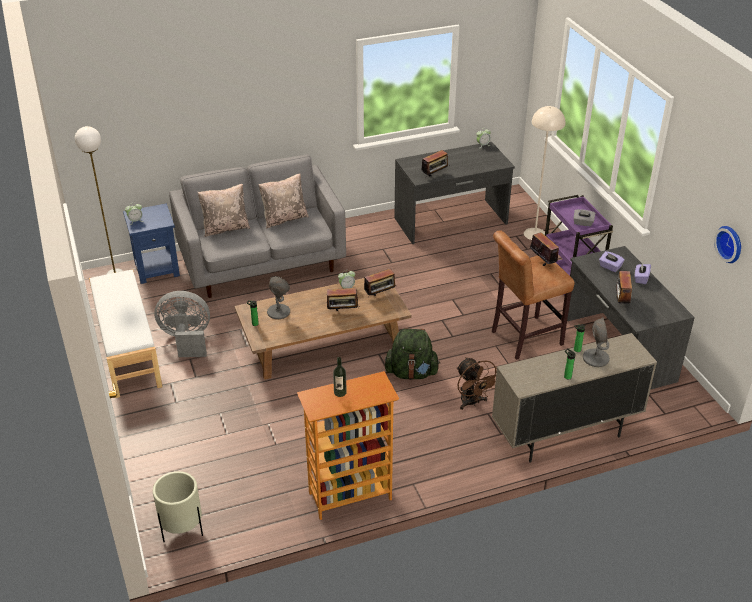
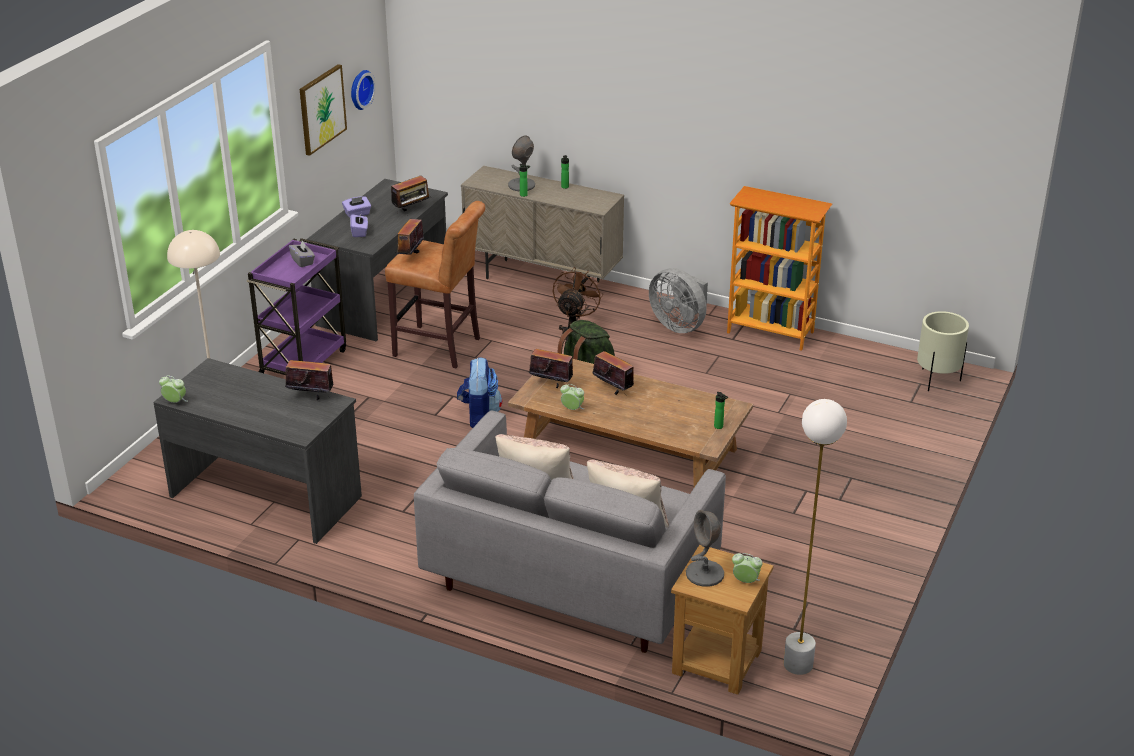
camera: 135 degrees left, 5 degrees down
(127, 350) = (858, 564): white bench -> none
(157, 269) = (715, 662): blue side table -> brown side table
(186, 340) = (776, 536): grey fan -> grey fan (679, 325)
(278, 312) = (678, 425): grey table lamp -> grey table lamp (705, 574)
(340, 392) = (784, 206): bottle -> none
(429, 312) = (479, 416): none -> backpack
(693, 205) = (322, 109): none -> picture

